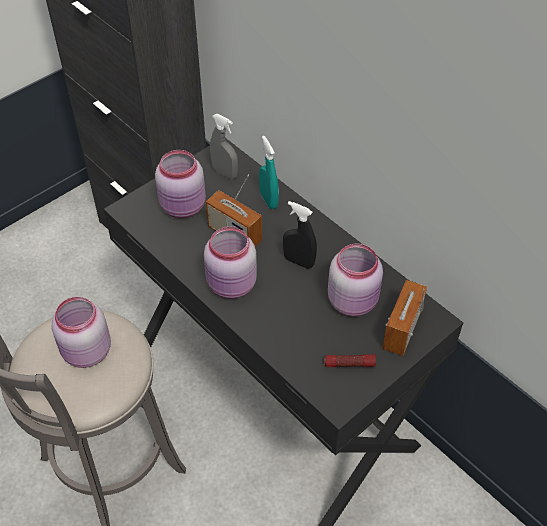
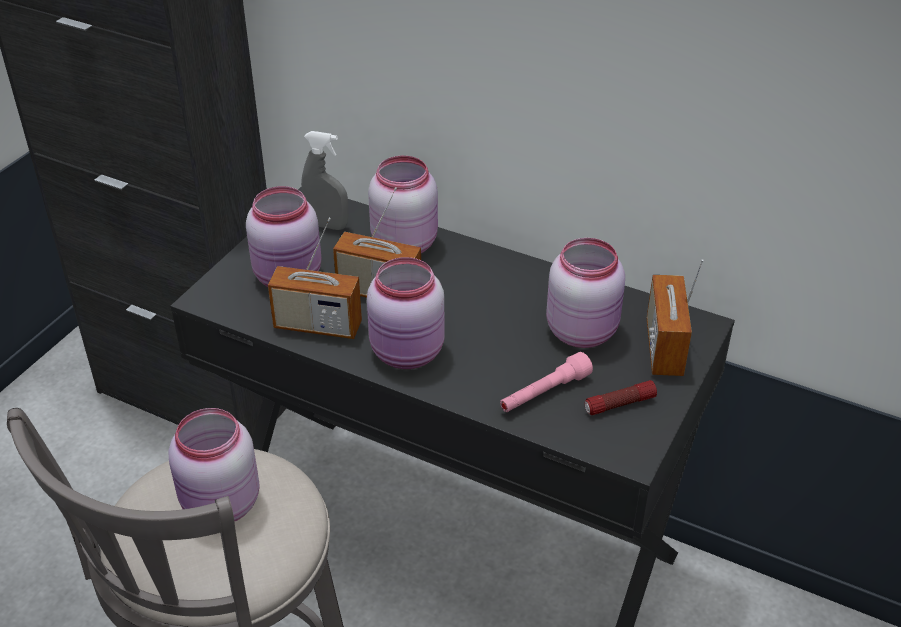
camera: 20 degrees left, 10 degrees down
(185, 249) = (318, 326): none -> radio
(268, 200) = (404, 243): turquoise spray bottle -> pink jar
(299, 261) = (485, 303): black spray bottle -> none
(304, 341) = (544, 393): none -> pink flashlight

